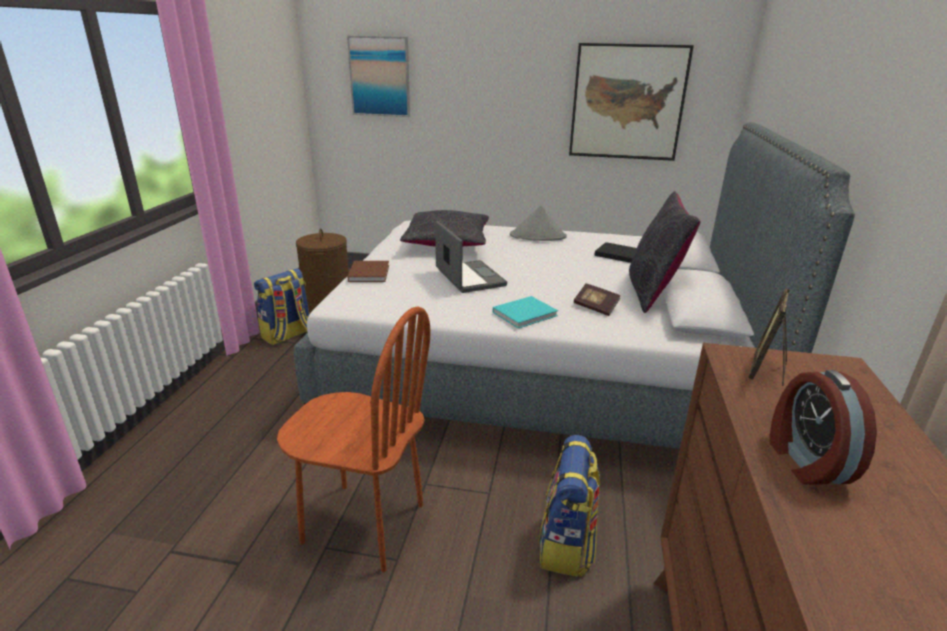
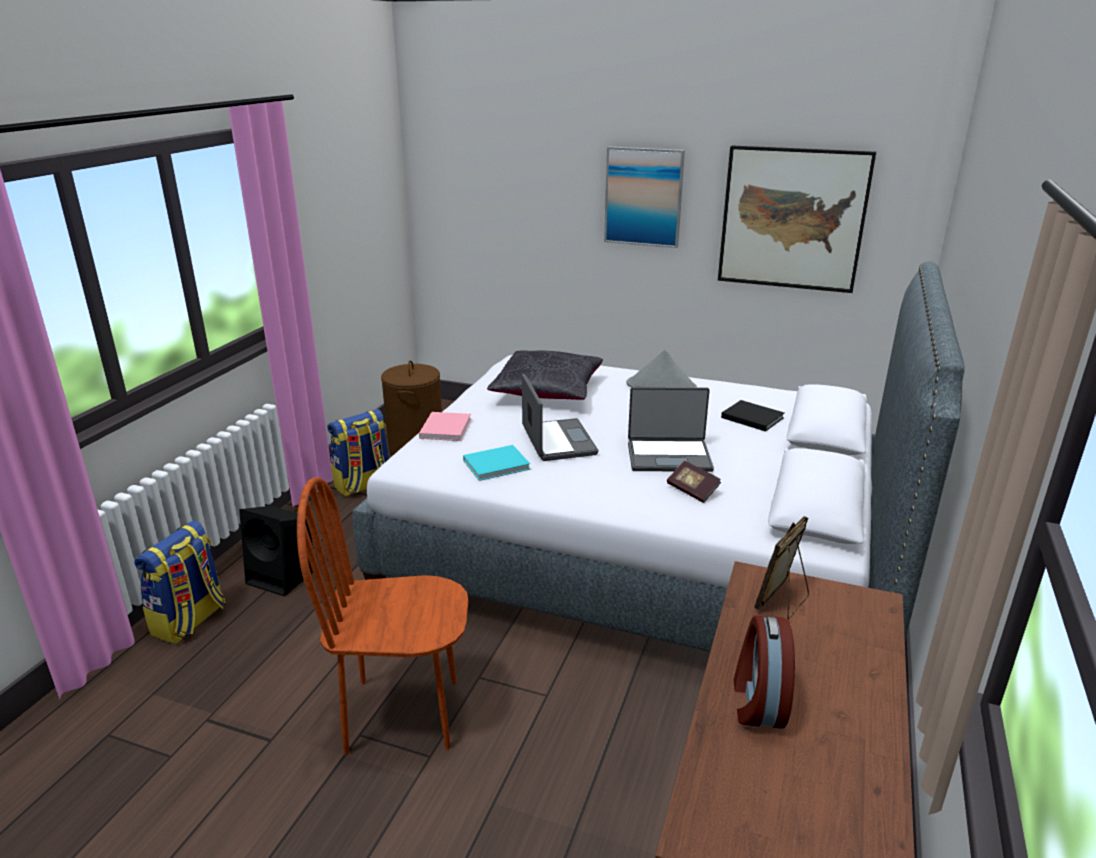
camera: 10 degrees right, 0 degrees up
(227, 415) = (283, 576): none -> black speaker
(363, 524) = (403, 714): brown chair -> brown chair turned 150 degrees clockwise
(369, 272) = (446, 427): brown book -> pink book
(380, 76) = (492, 178): picture -> picture (643, 197)
(526, 313) = (607, 493): turquoise book -> turquoise book (498, 464)
(565, 284) = (669, 456): none -> laptop
(567, 545) = (617, 763): backpack -> backpack (190, 621)
(653, 292) = (772, 474): black pillow -> none

